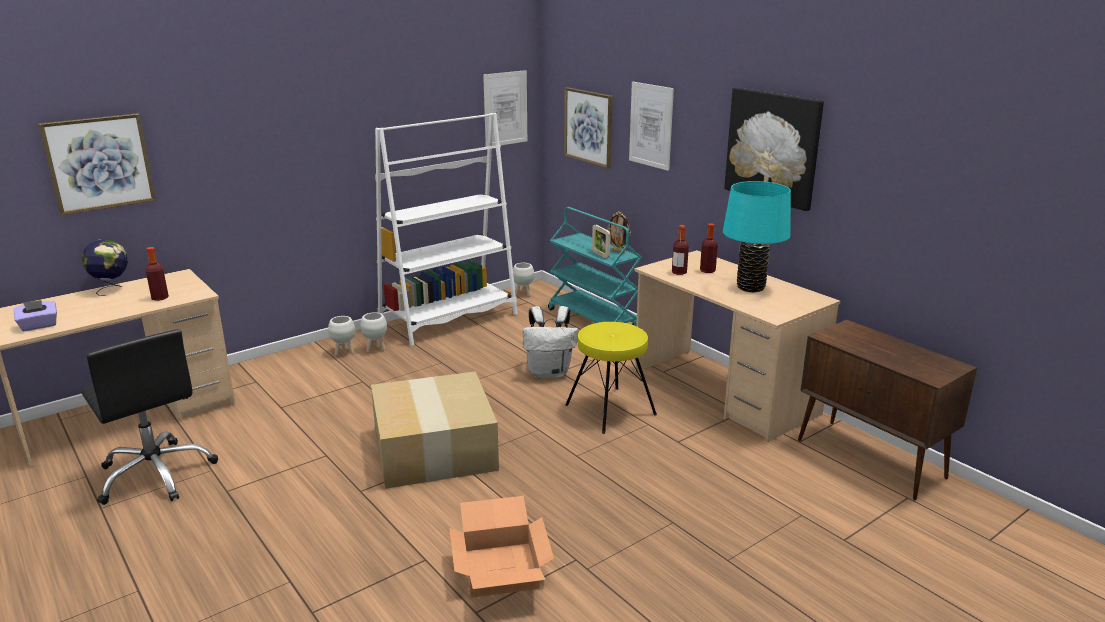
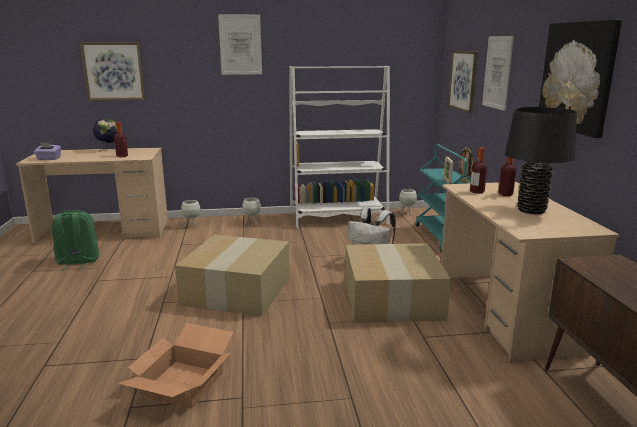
camera: 30 degrees right, 5 degrees down
(156, 474) = (77, 262): black office chair -> green backpack
(376, 349) = (273, 225): white planter -> white planter (192, 226)
(505, 108) = (408, 68): picture -> picture (240, 44)
(609, 409) = (390, 298): yellow stool -> cardboard box
(750, 287) = (531, 210): turquoise table lamp -> black table lamp

